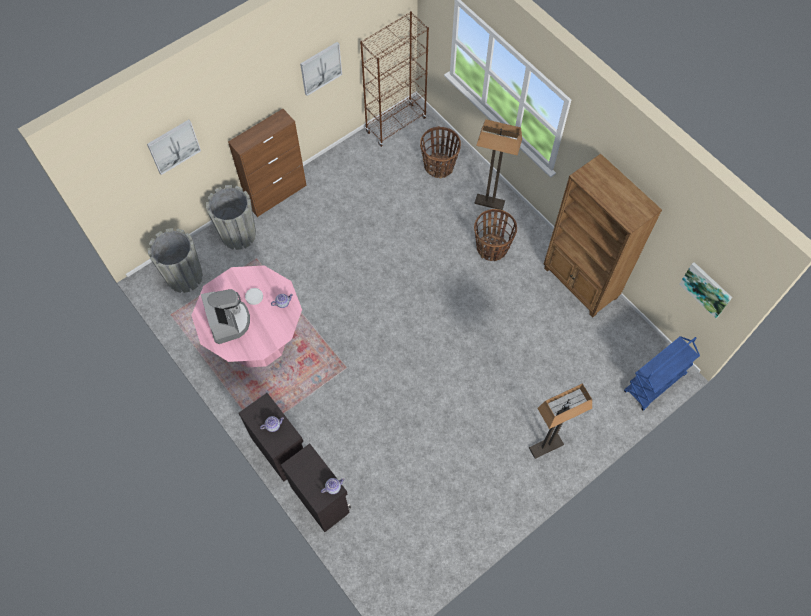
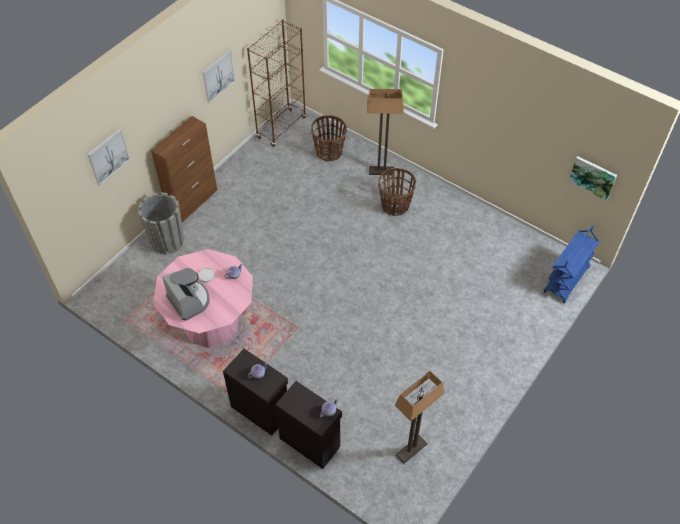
camera: 15 degrees left, 10 degrees down
(184, 276) = (127, 286): grey planter -> none
(546, 447) = (494, 351): floor lamp -> floor lamp (411, 450)
(580, 284) = (478, 217): brown bookcase -> none

